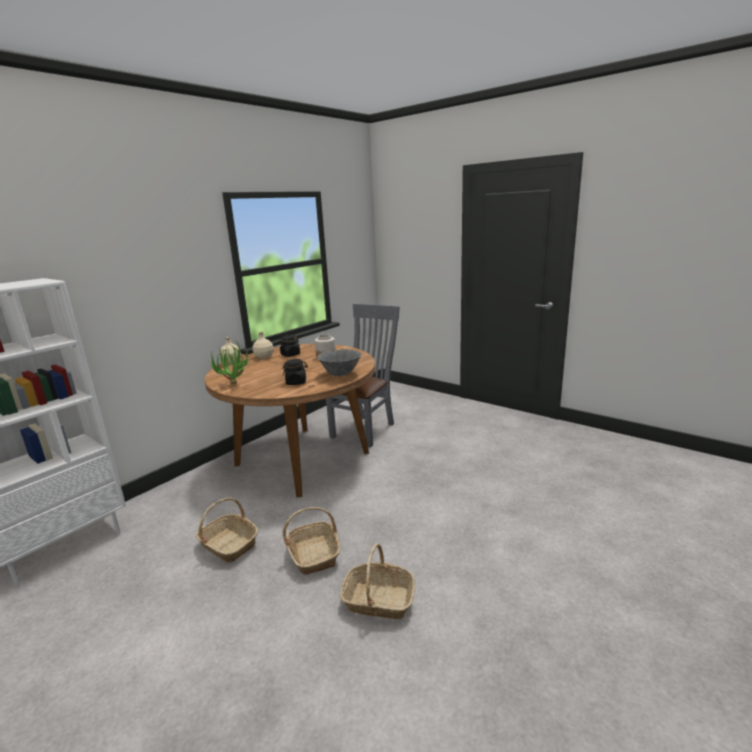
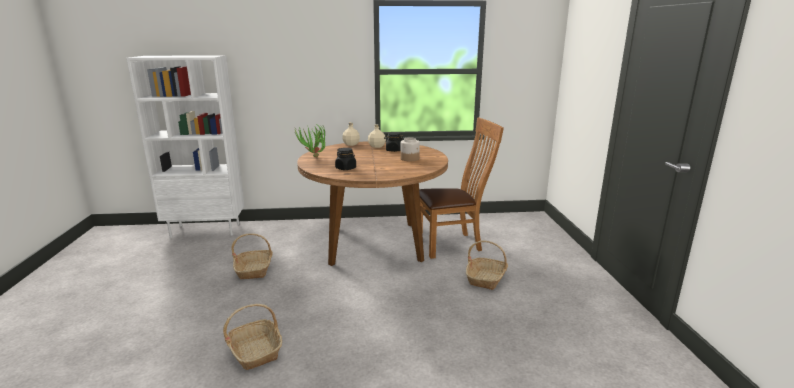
camera: 45 degrees right, 0 degrees up
(314, 554) = (276, 302): basket -> basket (486, 278)
(340, 374) = (382, 173): grey bowl -> none
(366, 429) = (452, 244): grey chair -> brown chair

